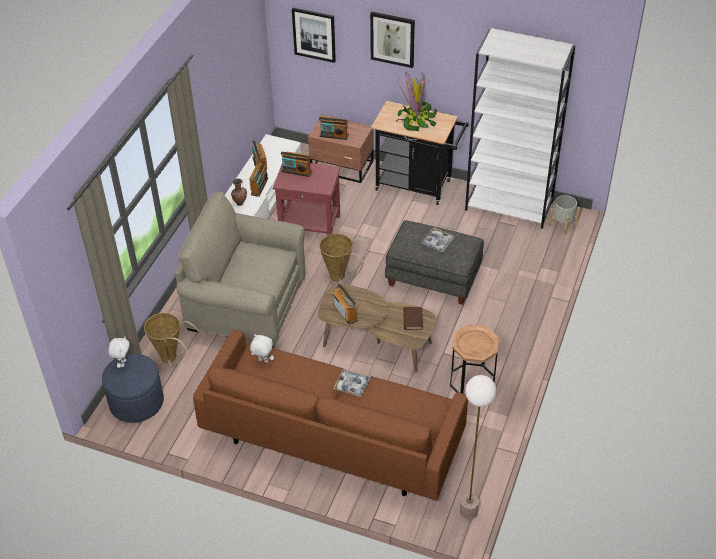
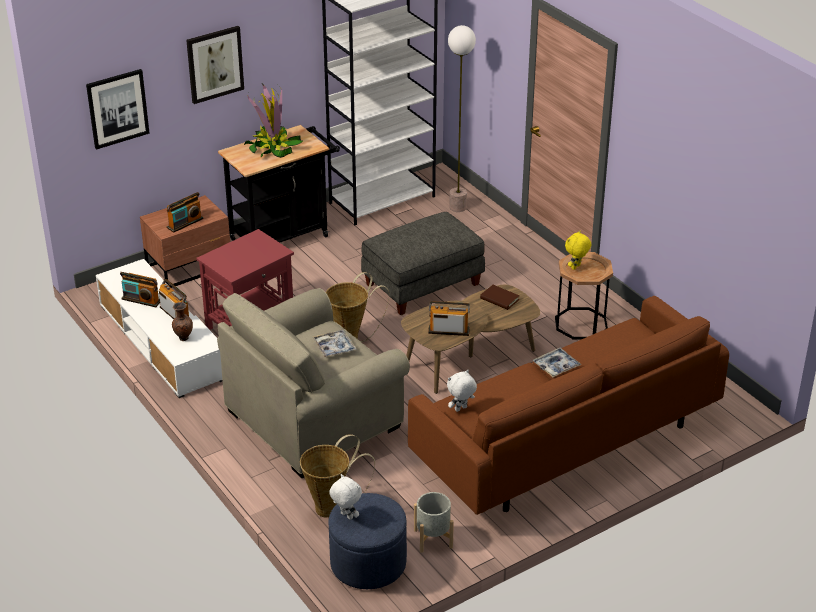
camera: 55 degrees left, 10 degrees down
(296, 171) = (228, 257): radio -> none
(437, 242) = (424, 233): tray -> tray (334, 347)
(468, 511) = (735, 398): floor lamp -> floor lamp (457, 207)
(472, 338) = (576, 267): none -> yellow plush toy
(562, 225) = (444, 184): grey planter -> grey planter (433, 538)

